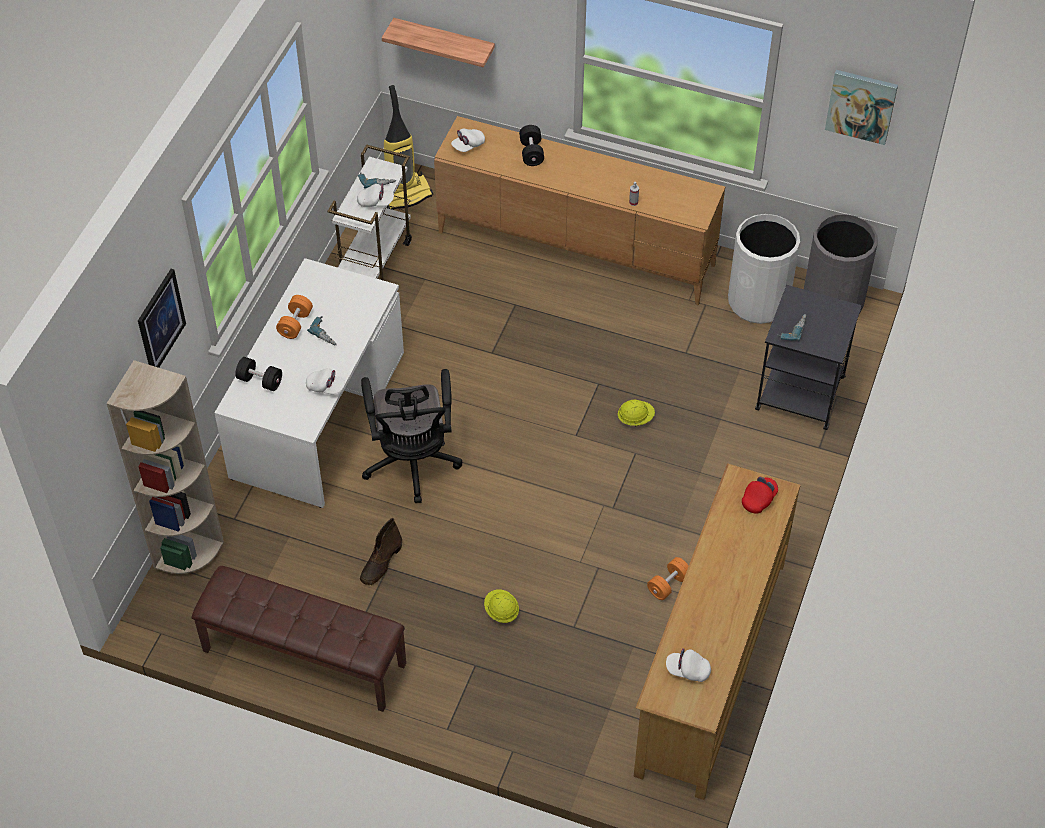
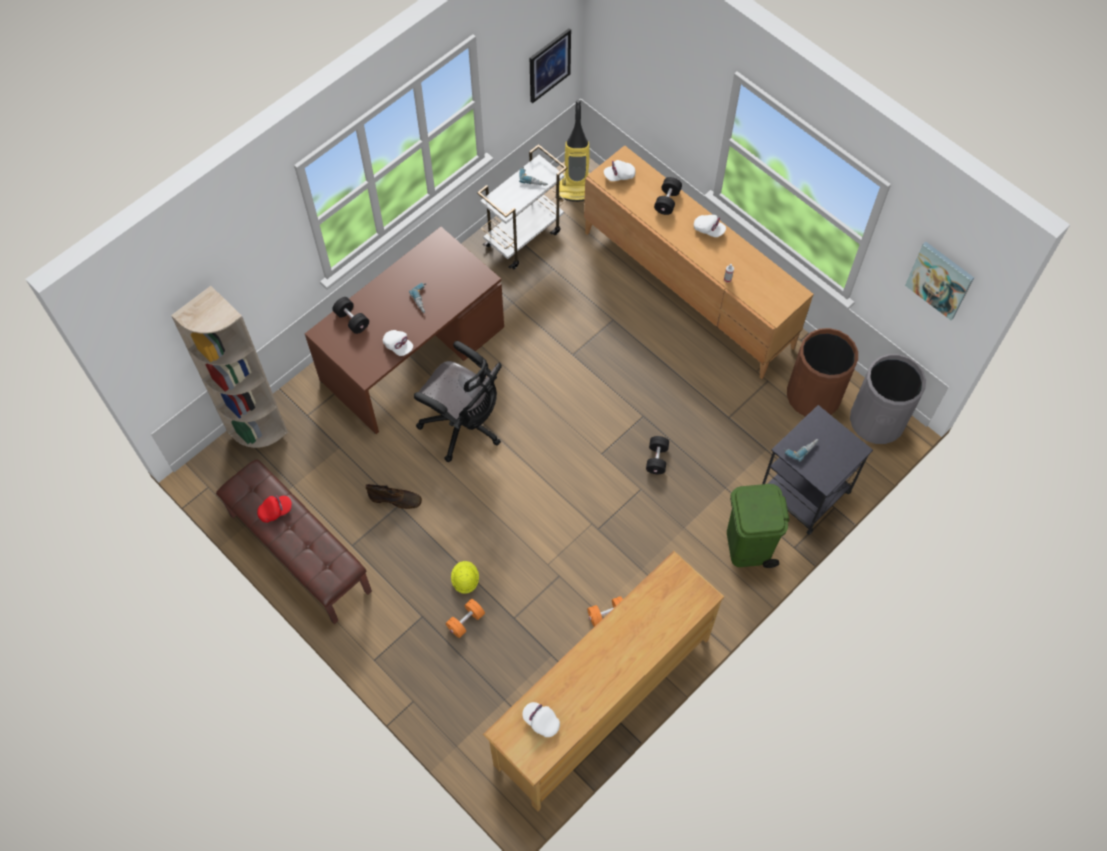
camera: 25 degrees right, 10 degrees up
(160, 321) = (255, 257): picture -> picture (549, 65)
(295, 324) = (404, 281): orange dumbbell -> orange dumbbell (465, 621)
(317, 414) = (412, 353): white desk -> brown desk
(375, 202) = (522, 197): white cap -> white cap (709, 229)
(381, 563) = (396, 499): brown boot -> brown boot turned 135 degrees counterclockwise
(412, 462) = (462, 424): office chair -> office chair turned 75 degrees counterclockwise
(444, 43) = (628, 81): shelf -> none
(635, 419) = (657, 459): yellow hard hat -> black dumbbell
(758, 301) = (813, 395): white trash can -> brown trash can
(759, 499) = (682, 595): red cap -> red cap (275, 511)
(774, 464) = (748, 546): none -> green trash can

